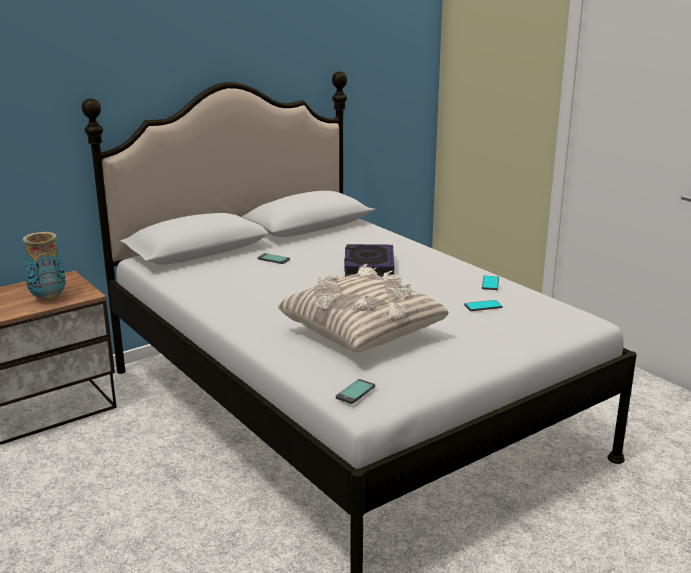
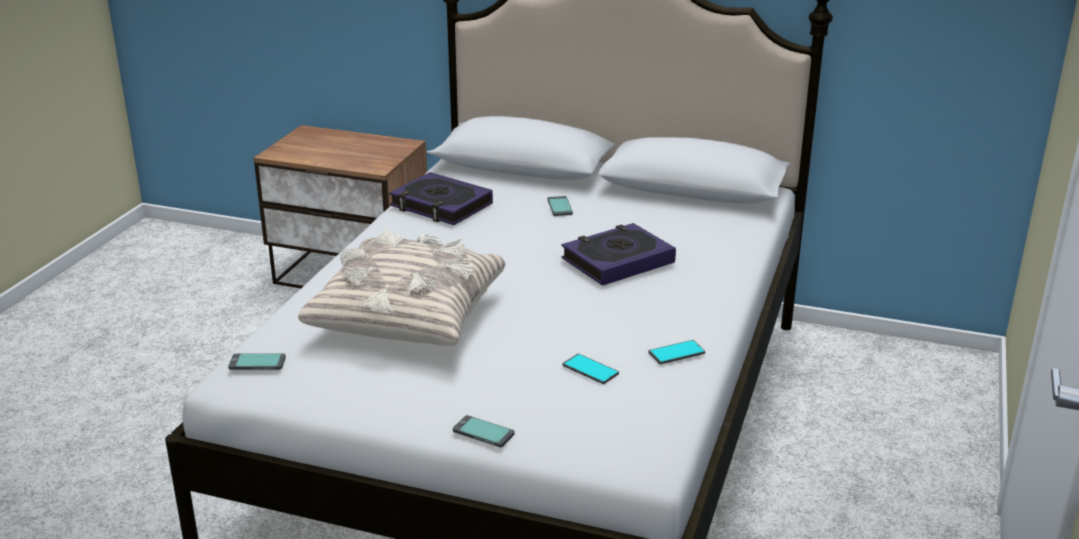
camera: 55 degrees right, 5 degrees up
(49, 298) = (348, 157): vase -> none
(211, 286) = (441, 205): none -> book
(520, 349) = (483, 433): none -> phone

